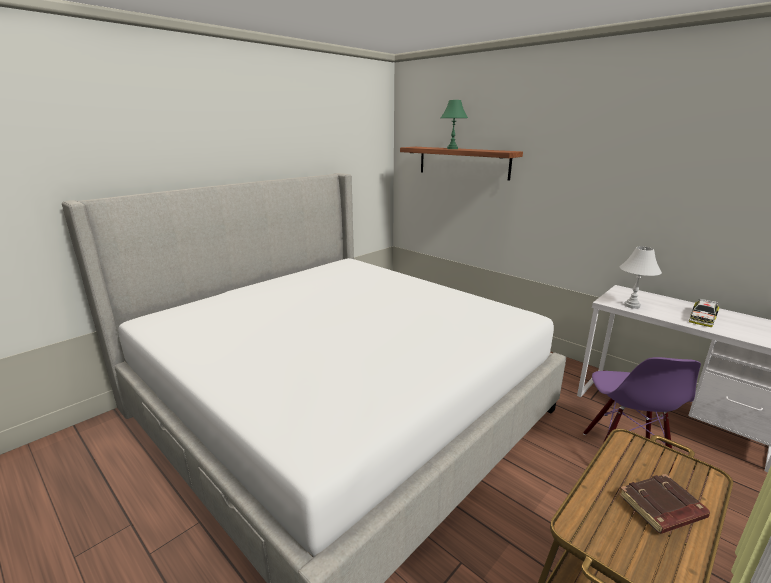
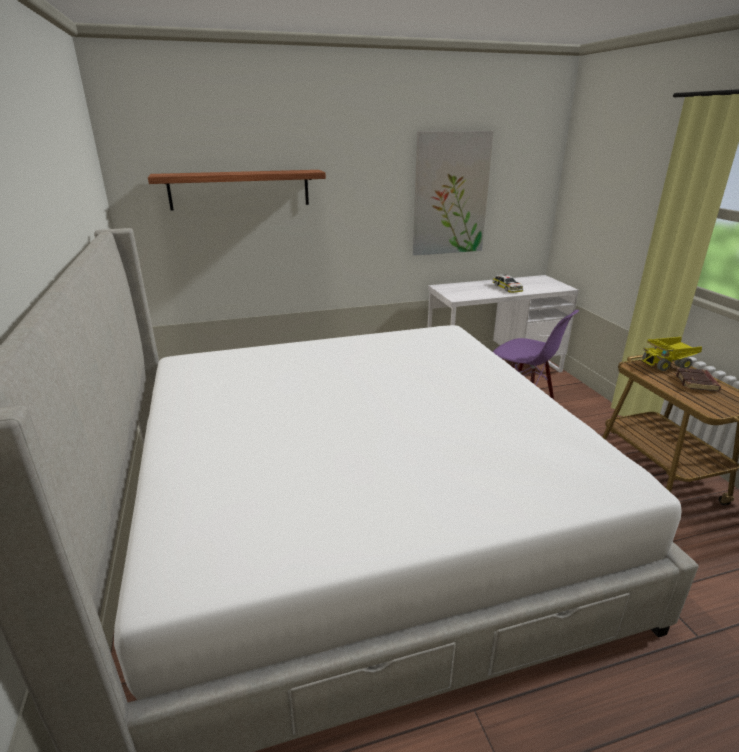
camera: 60 degrees left, 5 degrees up
(452, 148) = (234, 173): green table lamp -> none
(631, 305) = (470, 295): white table lamp -> none
(665, 190) = (450, 194): none -> picture
(687, 473) = (667, 364): none -> toy truck

